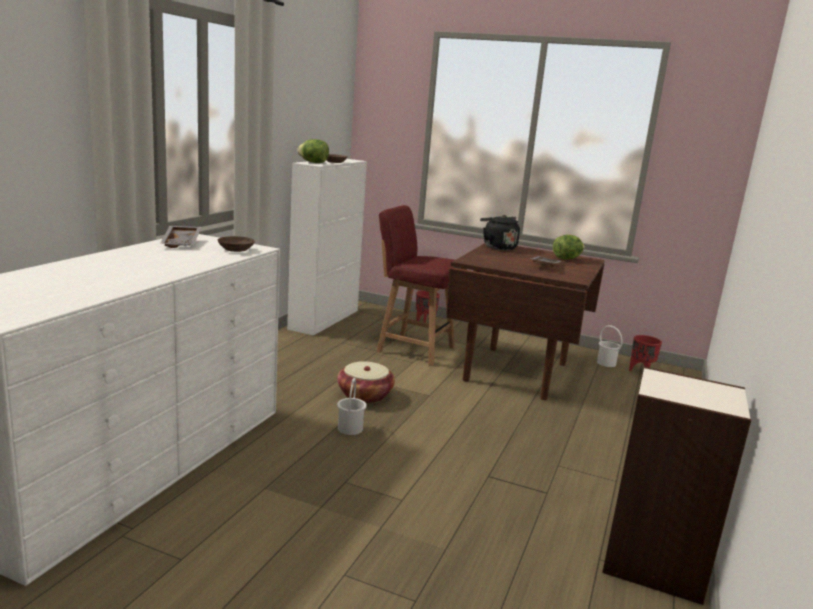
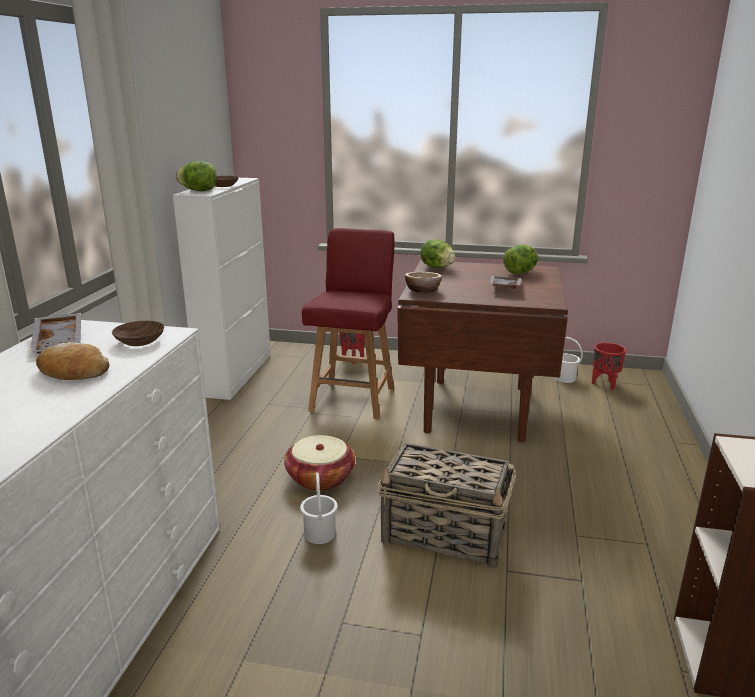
camera: 10 degrees left, 5 degrees up
(184, 258) = (73, 372): none -> bread
(414, 349) = (353, 398): red chair -> red chair turned 90 degrees clockwise
(450, 446) = (446, 534): none -> basket
(475, 259) = (422, 290): none -> bowl
(498, 247) = (437, 267): black kettle -> lettuce

